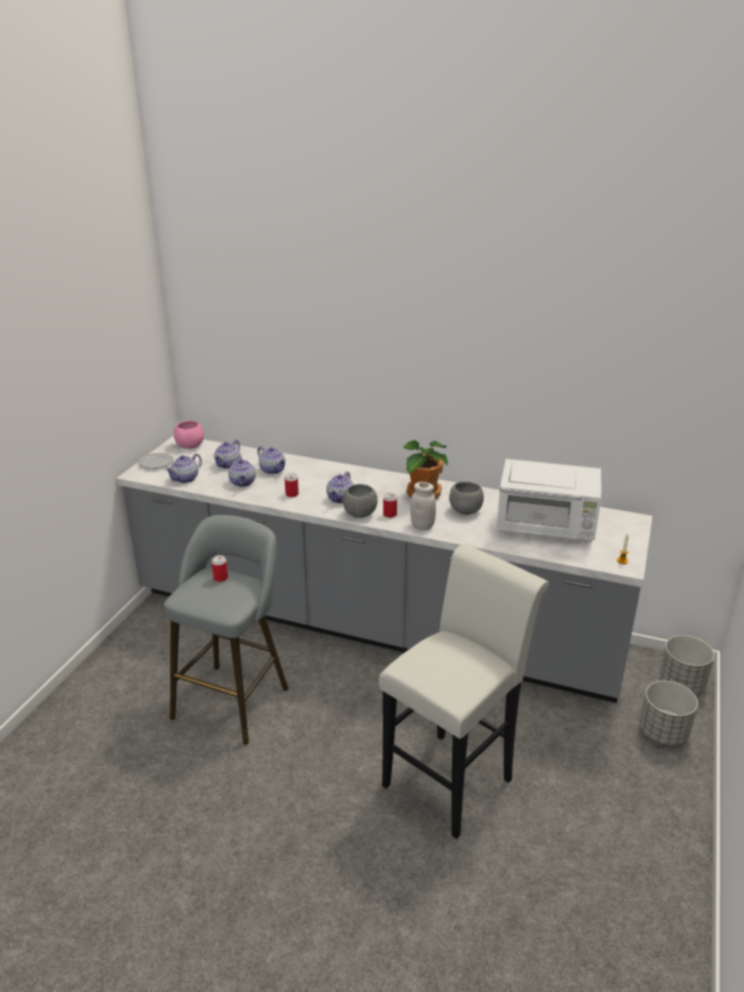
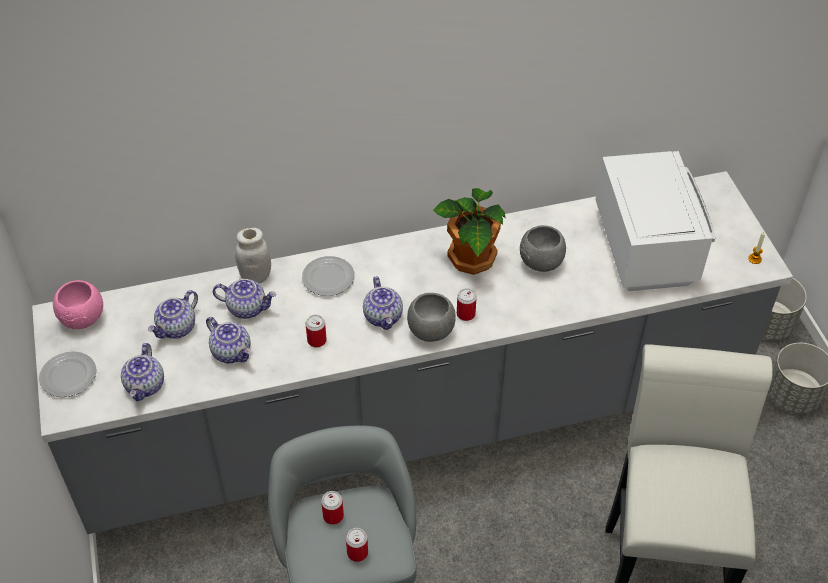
camera: 35 degrees left, 20 degrees up
(213, 598) = (357, 553): none -> can
(228, 465) = (177, 328): teapot -> teapot turned 45 degrees clockwise
(330, 474) = (328, 277): none -> plate
(422, 526) = (518, 314): white jar -> white jar (255, 276)
(546, 528) = (645, 246): white microwave -> white microwave turned 75 degrees counterclockwise

